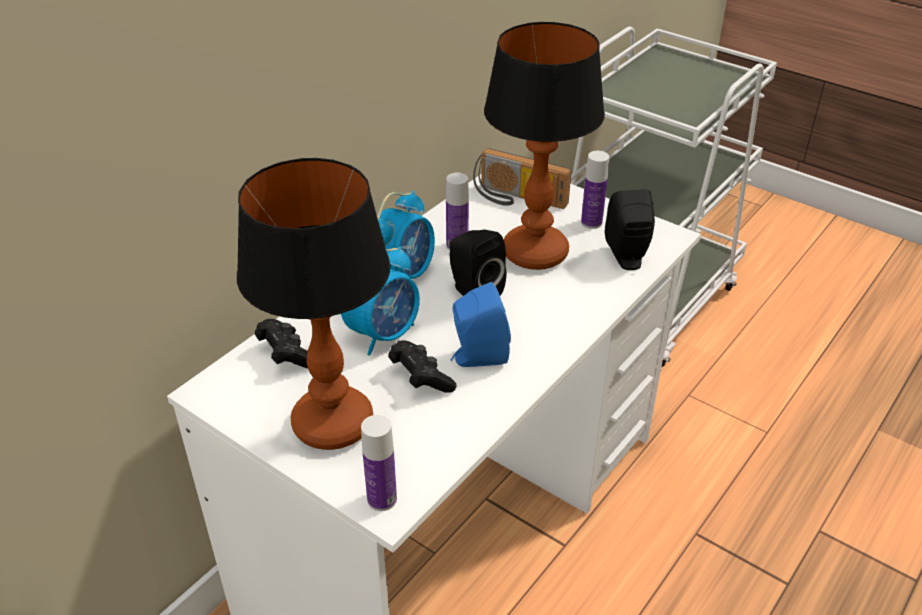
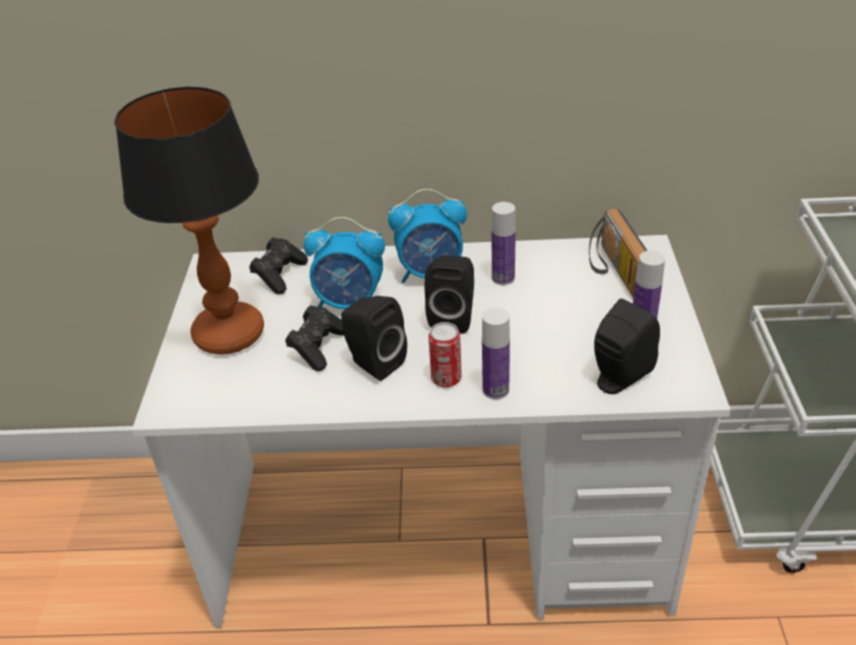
camera: 55 degrees right, 0 degrees up
(382, 499) = (172, 399): bottle -> bottle (495, 390)
(477, 357) = (373, 362): blue speaker -> black speaker
(533, 253) = (549, 321): table lamp -> none
(540, 330) = (446, 379): none -> can

